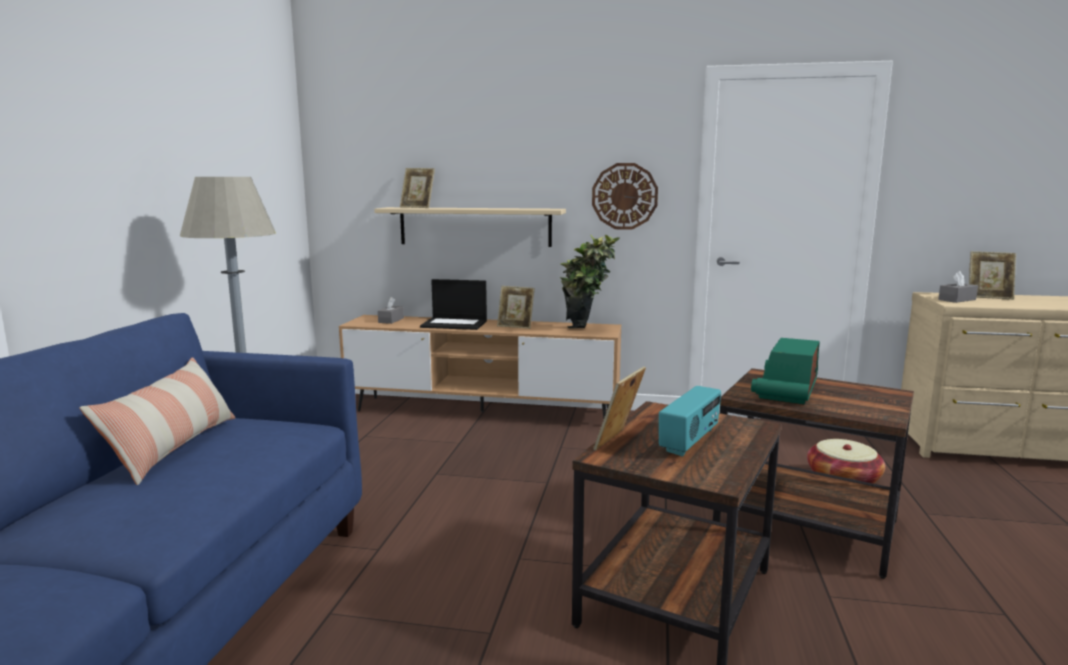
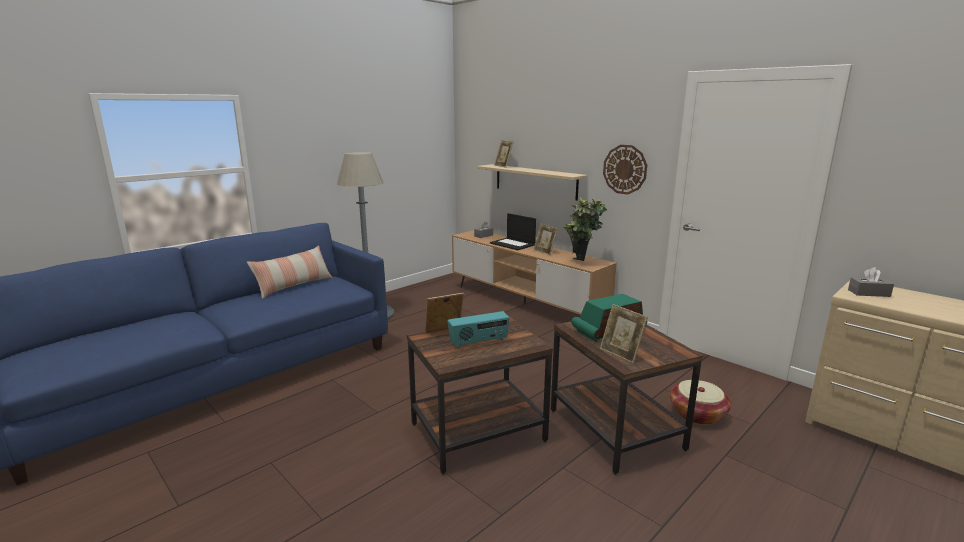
camera: 35 degrees right, 5 degrees up
(988, 297) = (916, 297): picture frame -> picture frame (621, 354)

